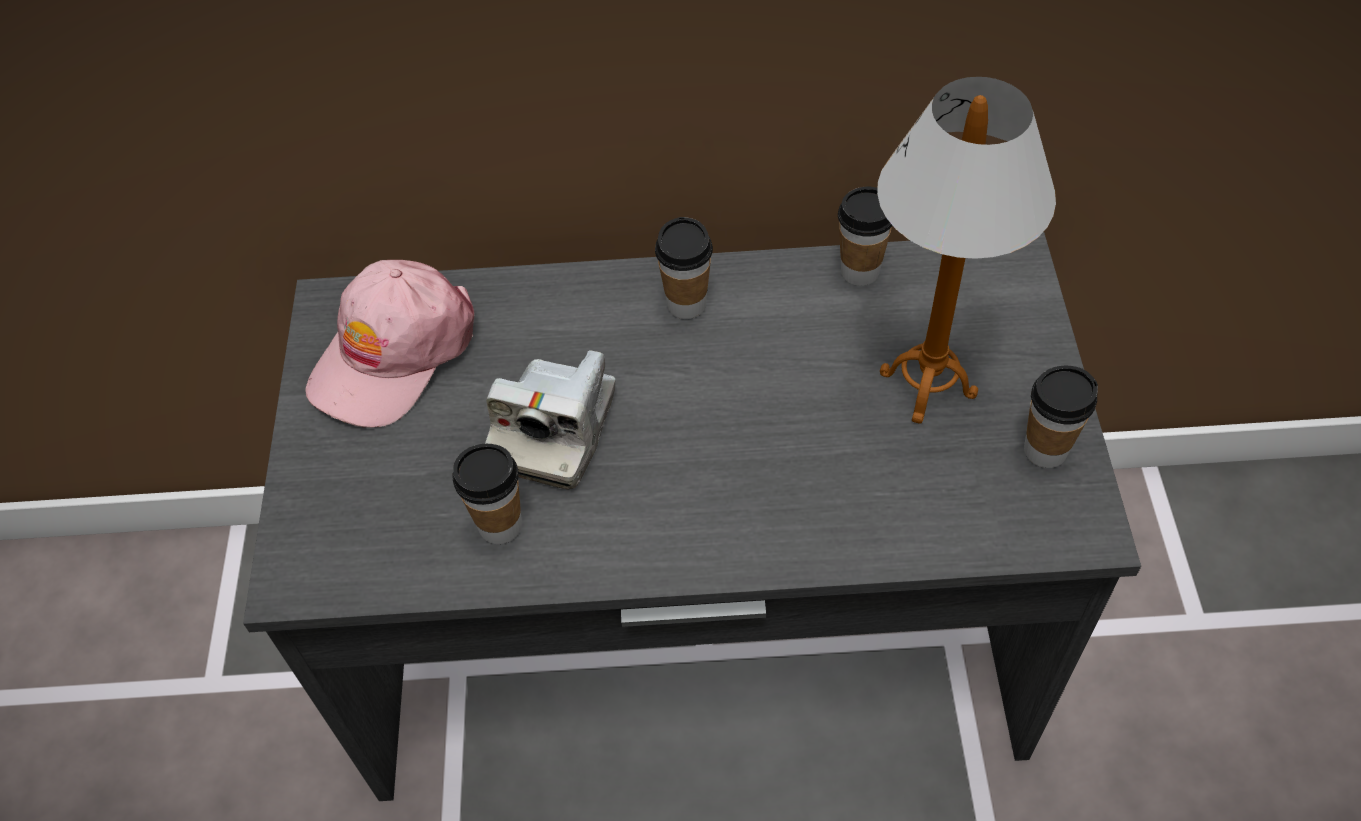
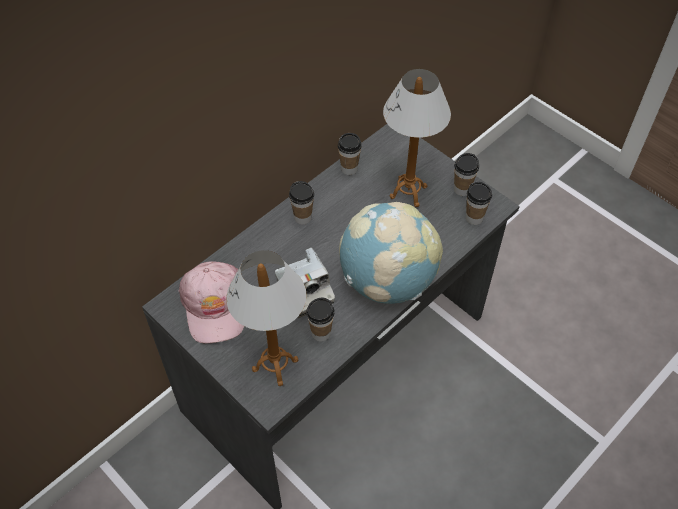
camera: 45 degrees left, 0 degrees up
(372, 523) = (275, 365): none -> table lamp
(712, 521) = (387, 281): none -> globe
(1012, 522) = (474, 218): none -> cup

